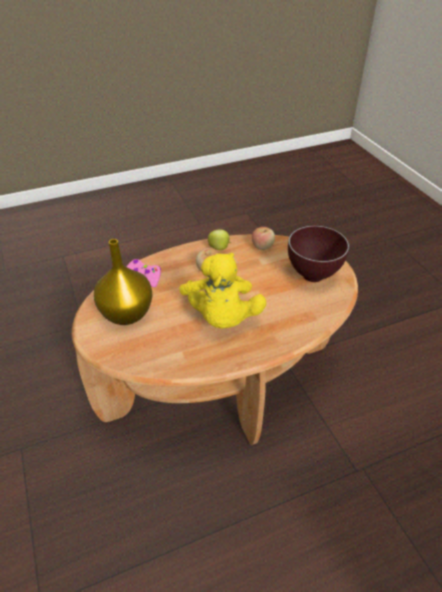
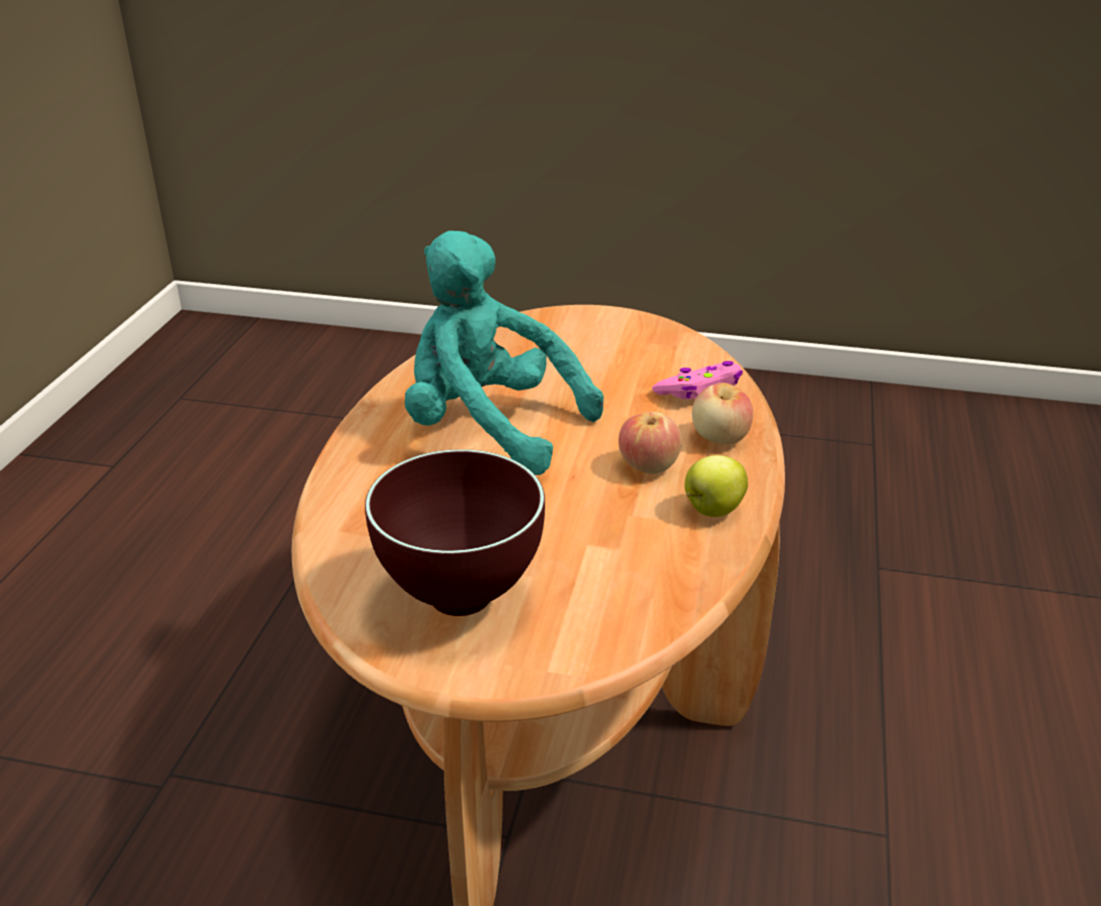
camera: 125 degrees right, 10 degrees down
(126, 313) = (613, 350): yellow vase -> none
(221, 318) = (489, 428): yellow plush toy -> turquoise plush toy
(262, 246) = (656, 578): apple -> apple (720, 438)

